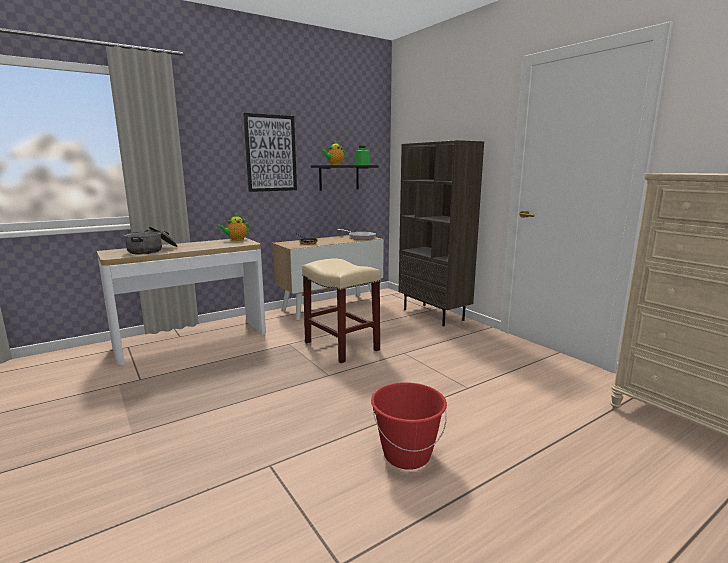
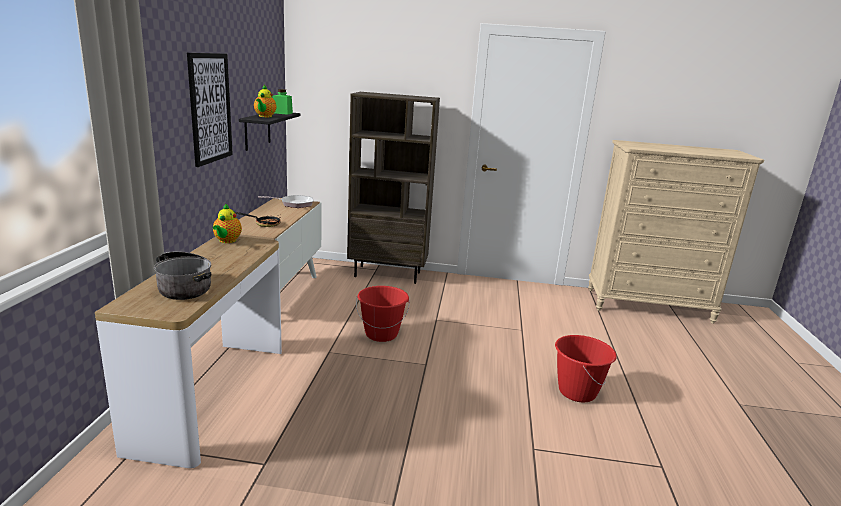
camera: 50 degrees left, 5 degrees up
(342, 347) = (381, 334): beige stool -> red bucket

